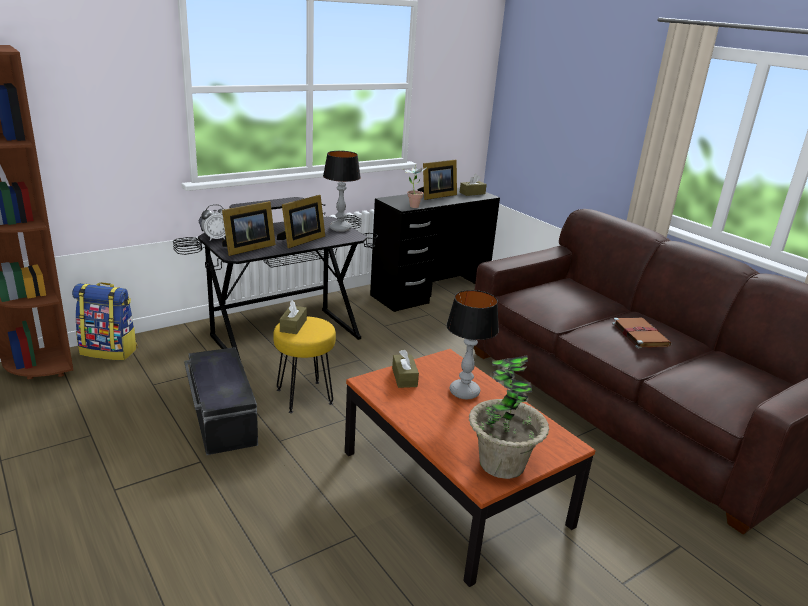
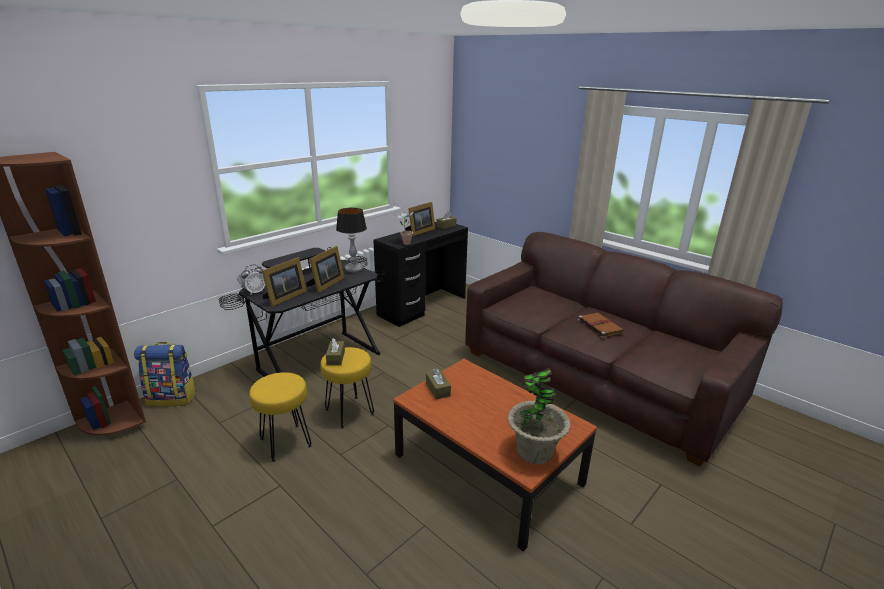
camera: 10 degrees left, 0 degrees up
(221, 418) = (286, 442): black storage box -> yellow stool
(465, 392) = (487, 395): table lamp -> none

